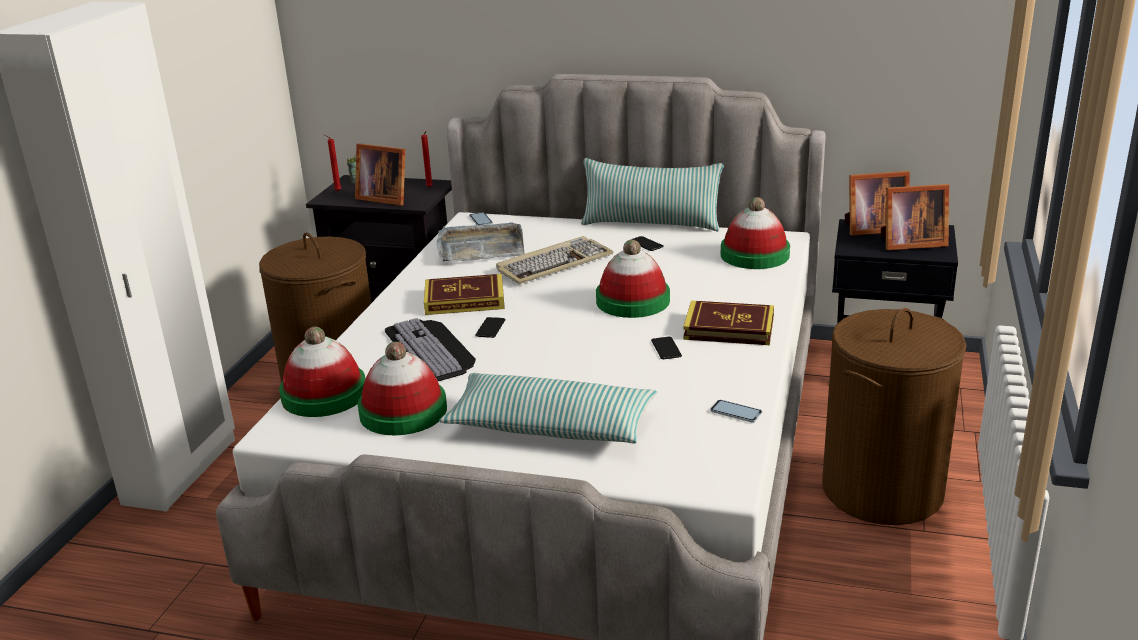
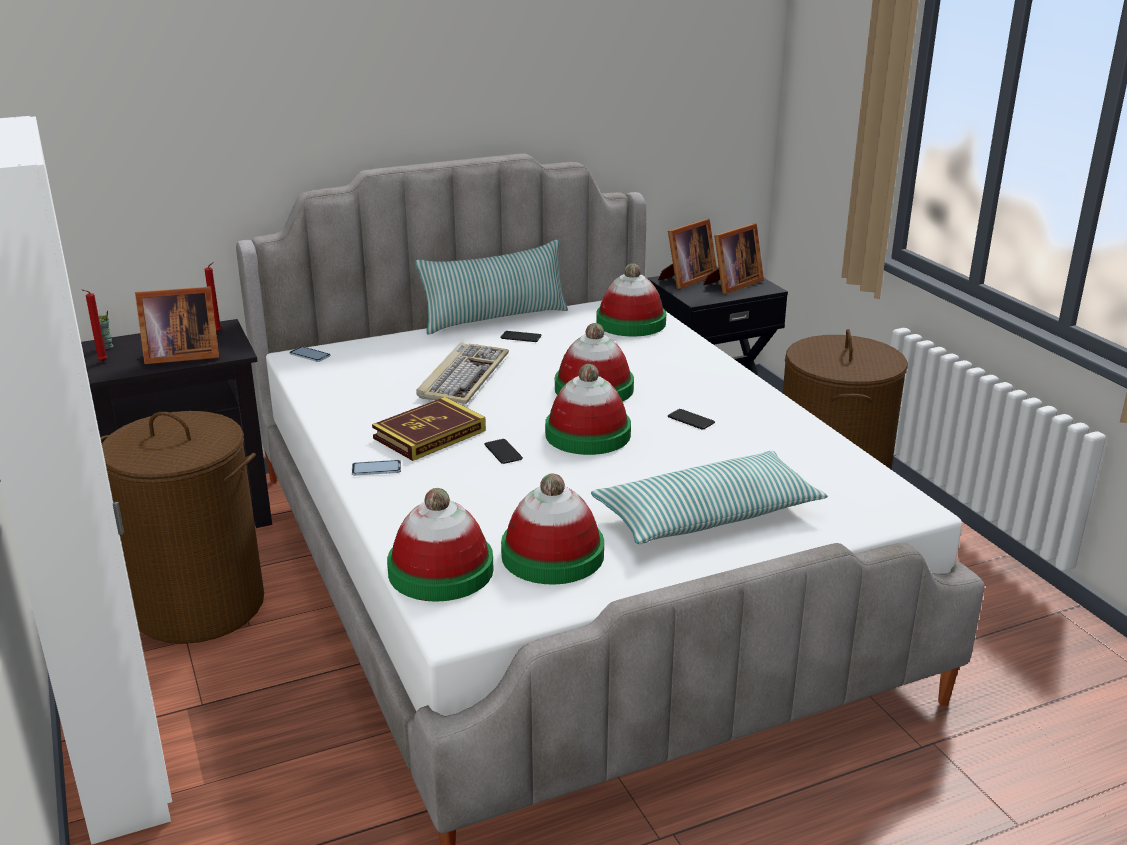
camera: 40 degrees left, 0 degrees up
(433, 349) = (479, 489): keyboard -> none
(480, 247) = (356, 381): grey tray -> none
(569, 334) = (588, 434): none -> hat
(729, 328) = (712, 388): book -> none
(736, 412) = (828, 451): phone -> phone (376, 469)

